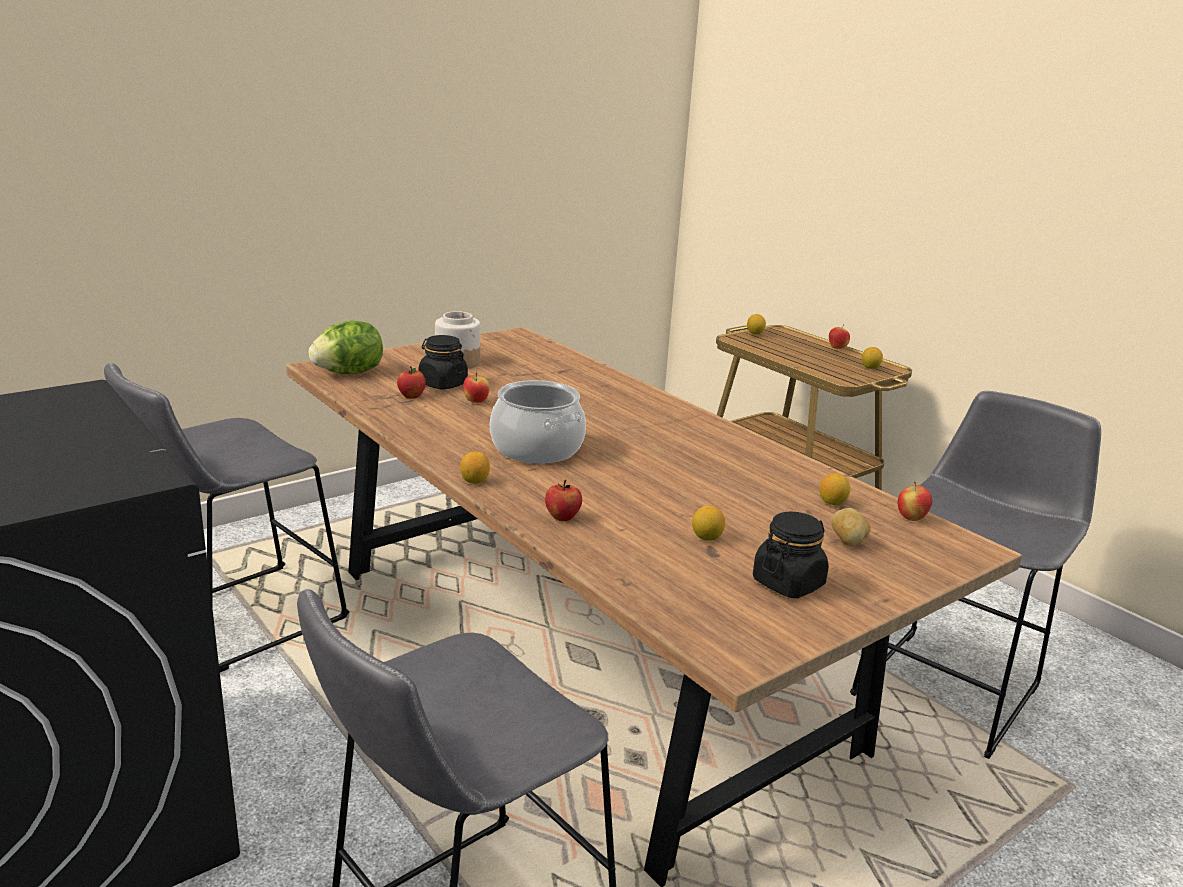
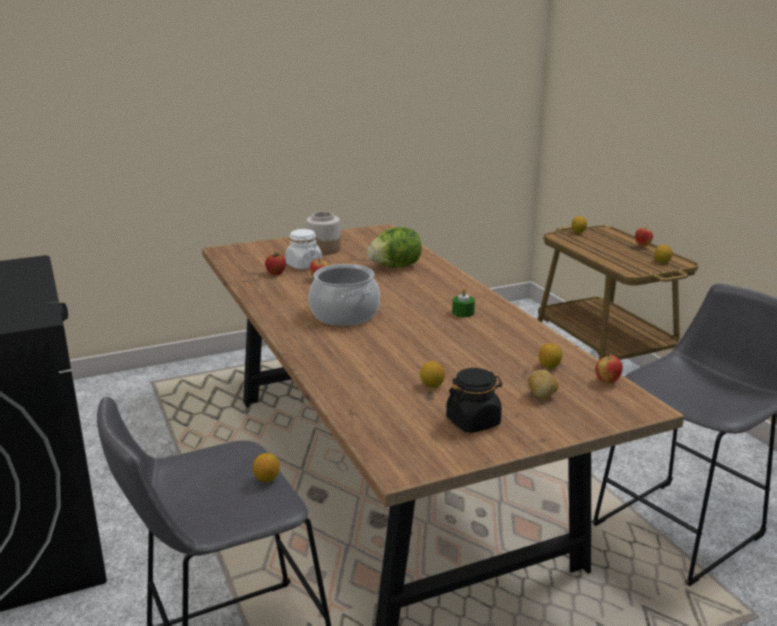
camera: 15 degrees right, 0 degrees up
(238, 621) = (157, 429): grey stool -> none
(349, 373) = (241, 255): lettuce -> lettuce (395, 266)
(442, 384) = (303, 265): black jar -> white jar
(474, 481) = (286, 336): lemon -> lemon (266, 479)
(562, 517) = (333, 364): apple -> none
(686, 439) = (463, 313): none -> green candle

